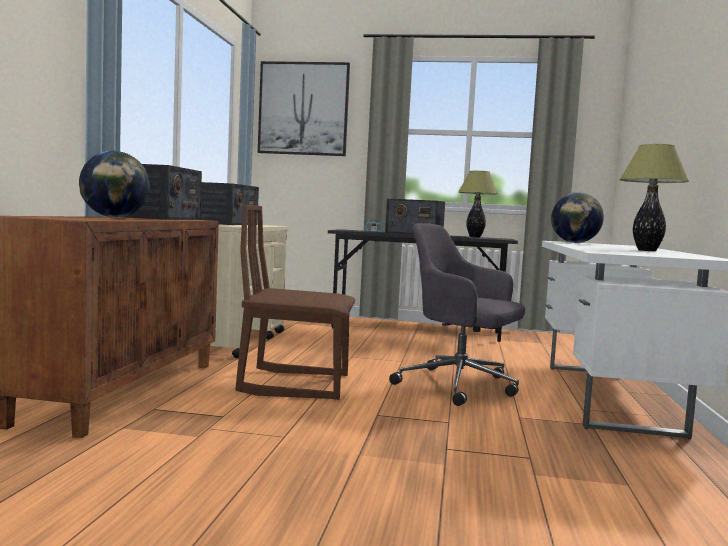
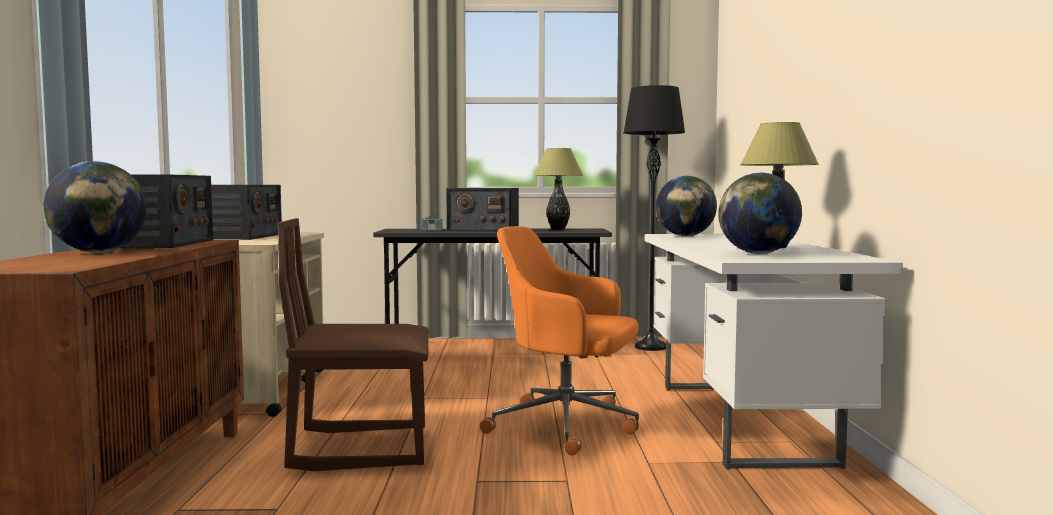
camera: 10 degrees left, 0 degrees up
(303, 109) = (326, 74): picture -> none
(460, 386) = (567, 426): grey office chair -> orange office chair
(546, 338) = (650, 347): none -> black floor lamp
(625, 251) = (758, 253): none -> globe

